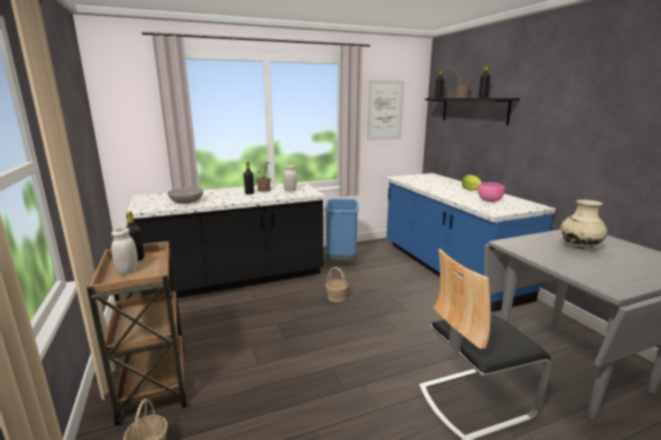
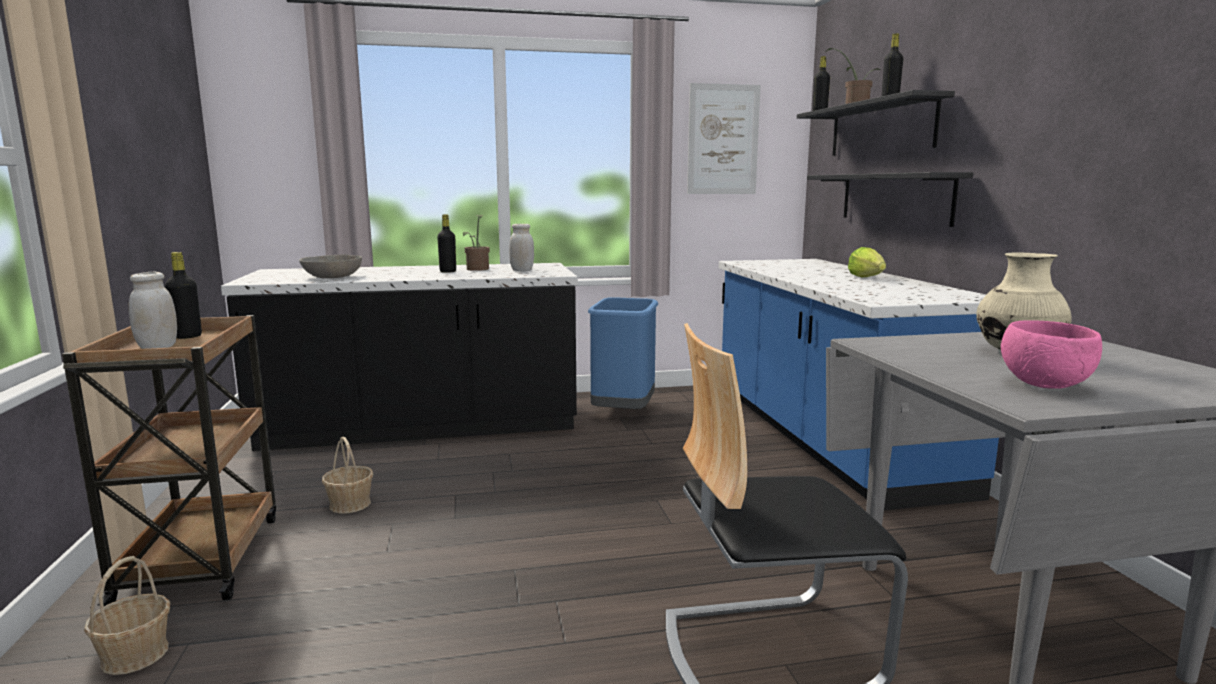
camera: 10 degrees right, 5 degrees down
(336, 297) = (583, 465): basket -> basket (350, 504)
(482, 147) = (894, 198): none -> black shelf
(489, 201) = (886, 289): pink bowl -> pink bowl (1043, 385)

